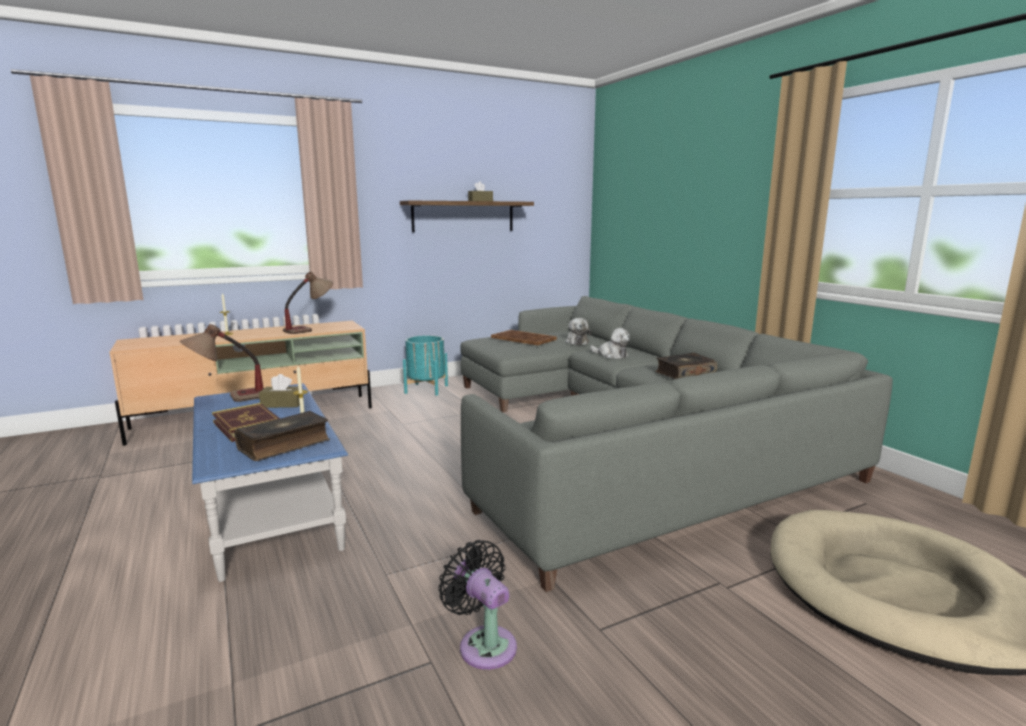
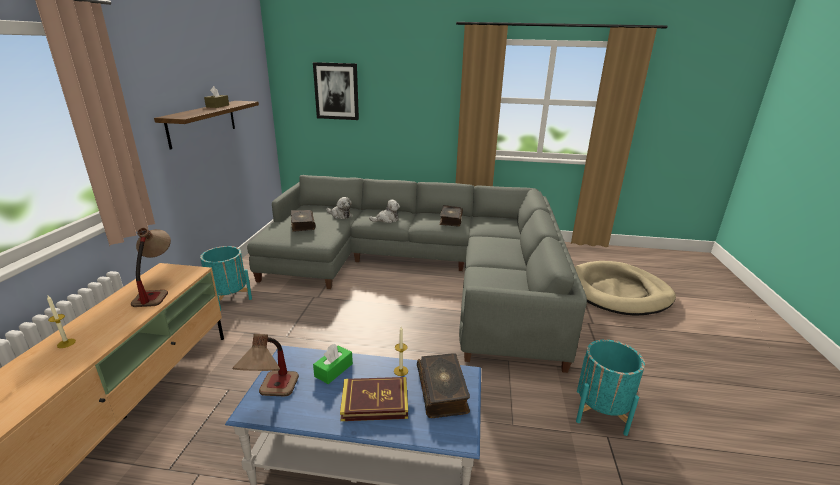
camera: 55 degrees left, 10 degrees up
(282, 404) = (333, 370): brown tissue box -> green tissue box
(484, 643) = (600, 411): black fan -> turquoise planter
(523, 338) = (302, 225): brown tray -> book
(643, 196) = (336, 91): none -> picture

